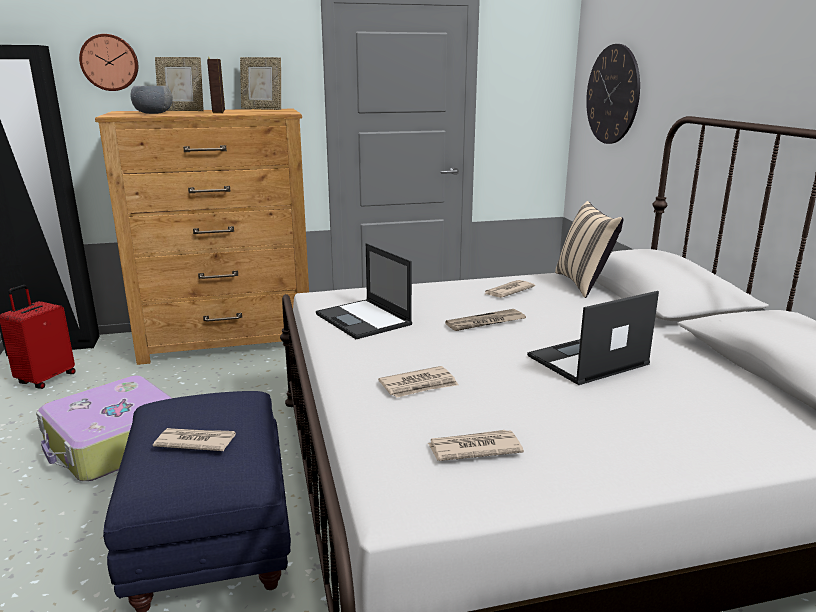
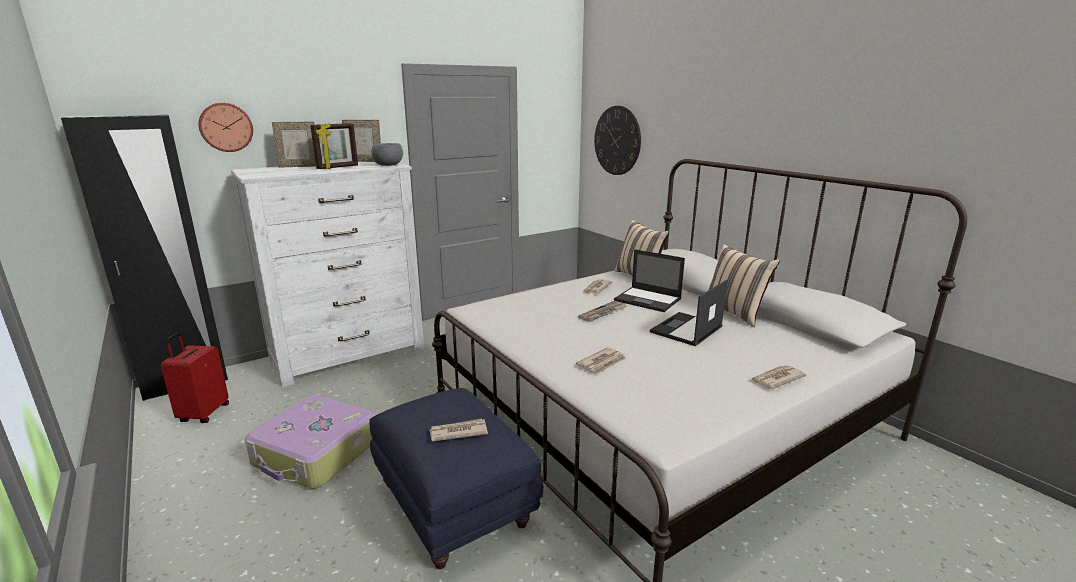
camera: 20 degrees left, 0 degrees up
(153, 113) = (283, 171): grey bowl -> grey bowl (388, 165)
(218, 112) = (338, 167): picture frame -> picture frame turned 105 degrees counterclockwise
(228, 340) = (348, 354): brown dresser -> white dresser
(364, 319) = (520, 322): laptop -> laptop (648, 300)
(473, 448) = (672, 397): newspaper -> newspaper (776, 379)
(688, 349) = (734, 313): none -> beige pillow

